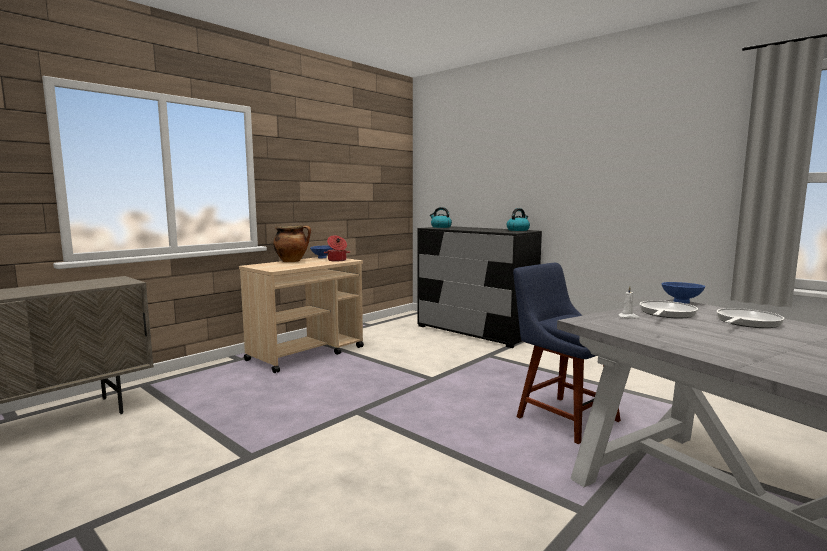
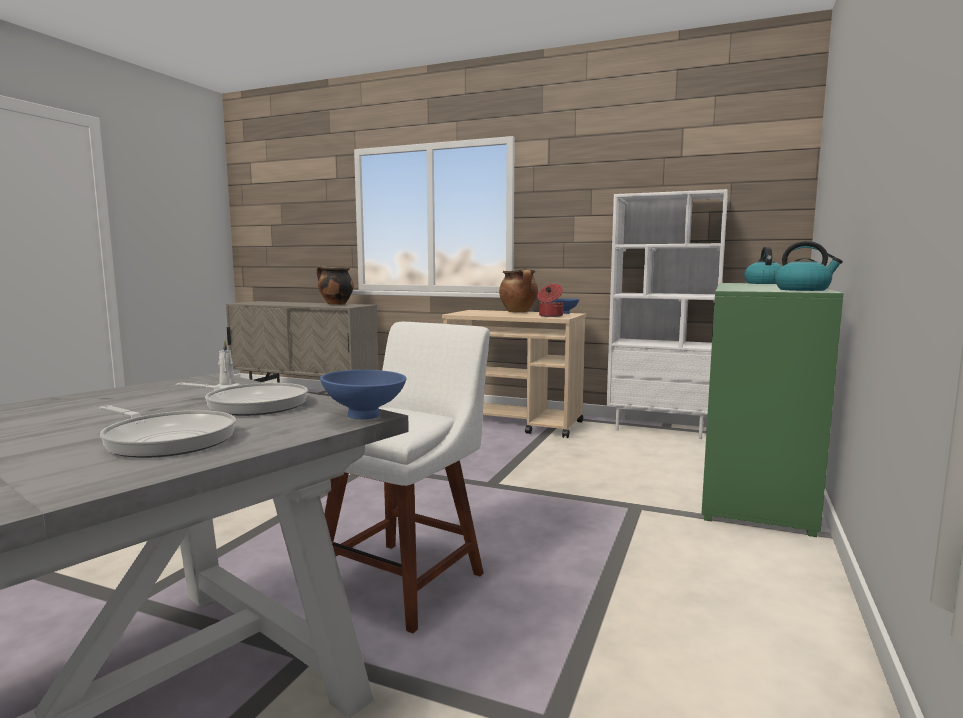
camera: 70 degrees right, 0 degrees up
(72, 283) = (335, 304): none -> cooking pot
(371, 326) = (660, 429): none -> white bookcase
(474, 331) = (753, 485): black dresser -> green dresser
(563, 417) = (406, 579): blue chair -> white chair

